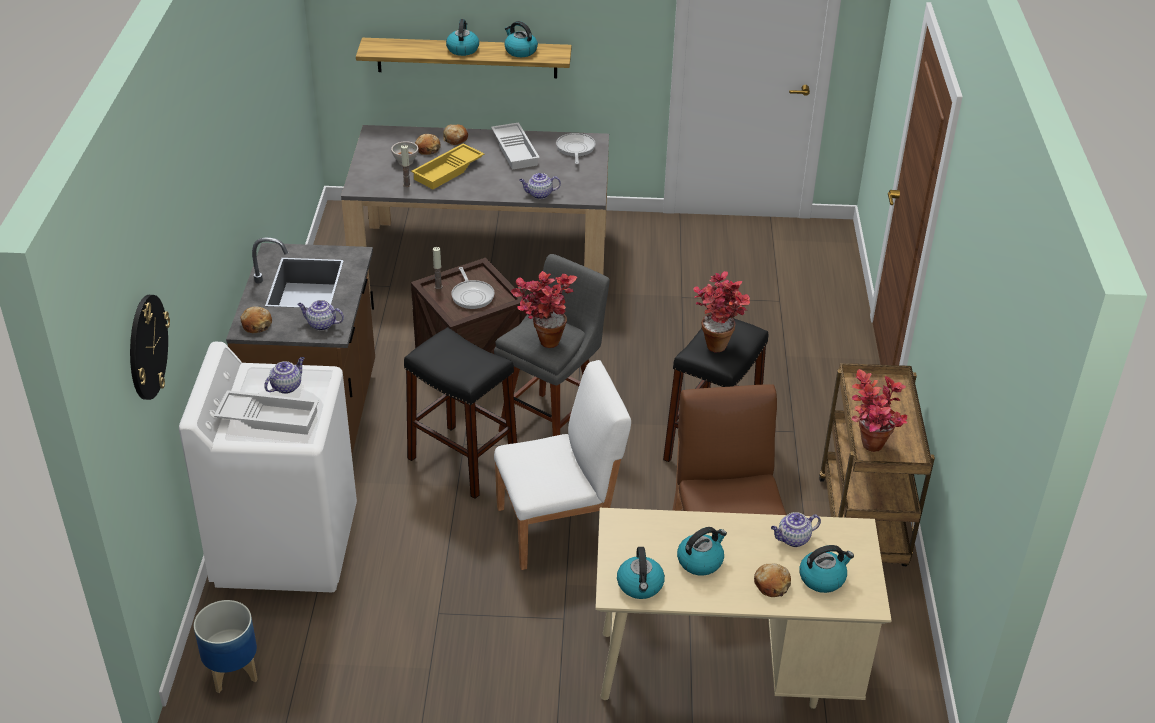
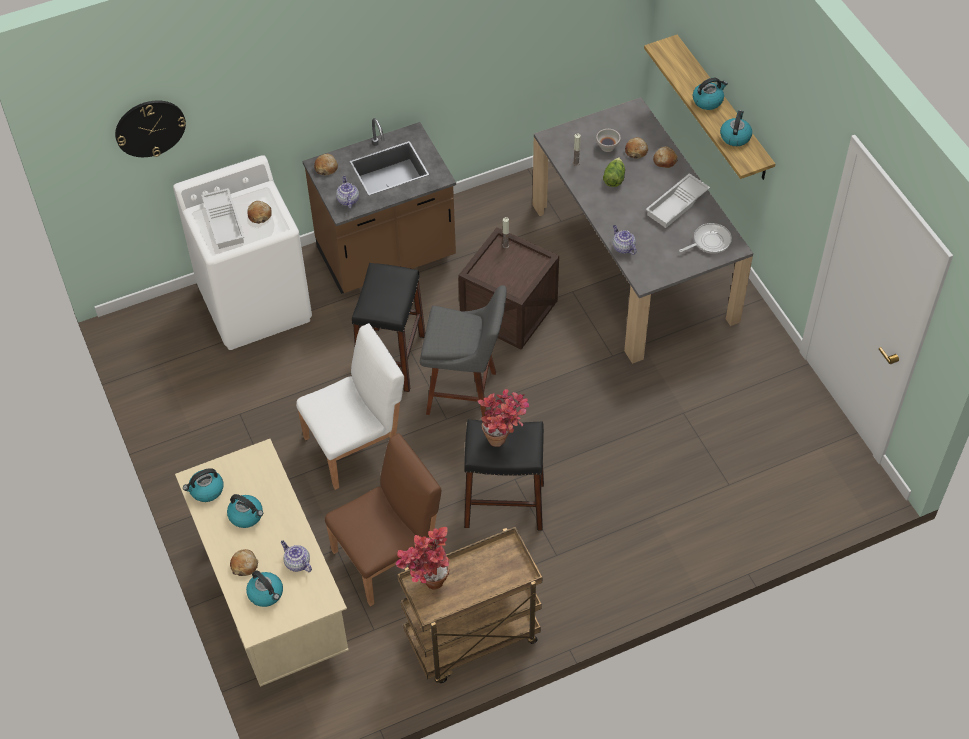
camera: 65 degrees right, 15 degrees up
(232, 672) = (138, 334): planter -> none
(287, 386) = (259, 215): teapot -> bread
(448, 171) = (614, 178): yellow tray -> lettuce
(472, 295) = (508, 270): frying pan -> none
(542, 339) = (445, 331): potted plant -> none
(560, 527) = (357, 446): white chair -> white chair turned 75 degrees counterclockwise

